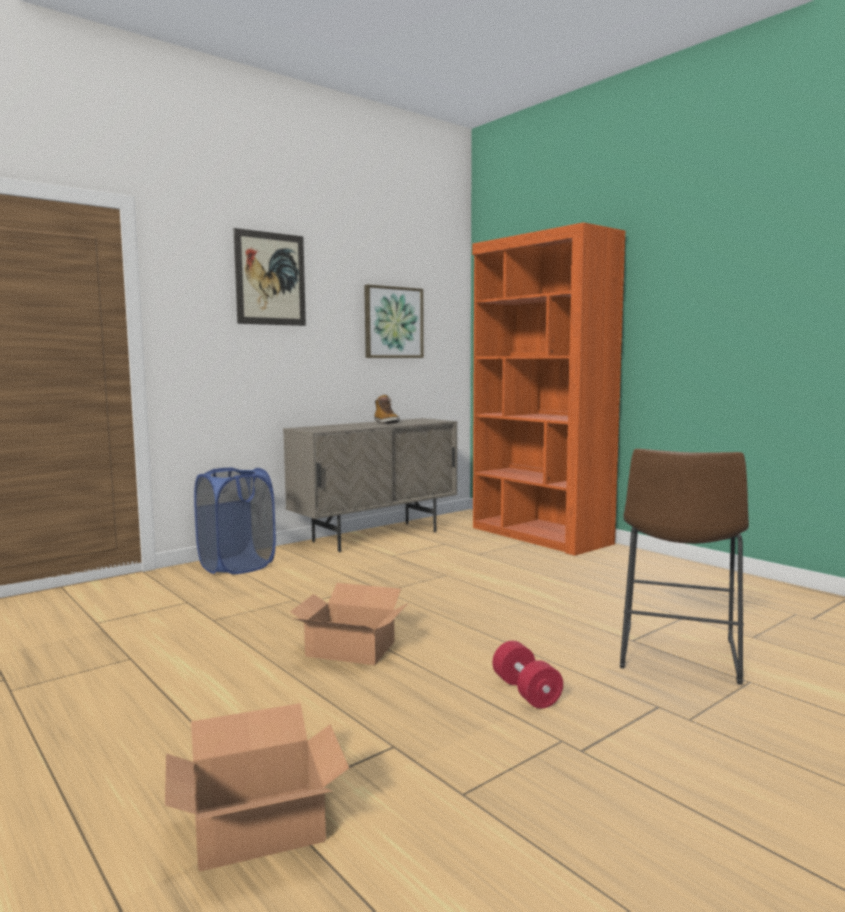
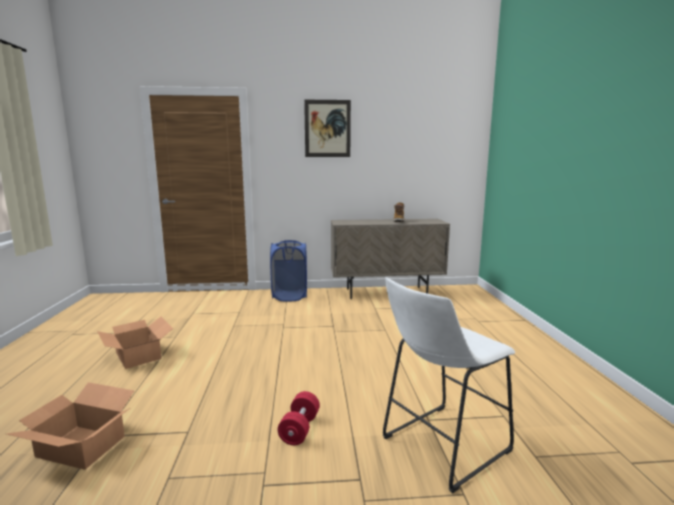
camera: 35 degrees right, 5 degrees up
(350, 648) = (261, 363): cardboard box -> cardboard box (139, 355)
(393, 322) = (418, 153): picture -> none
(540, 536) = (495, 315): orange bookcase -> none
(677, 656) = (440, 446): brown stool -> white stool

